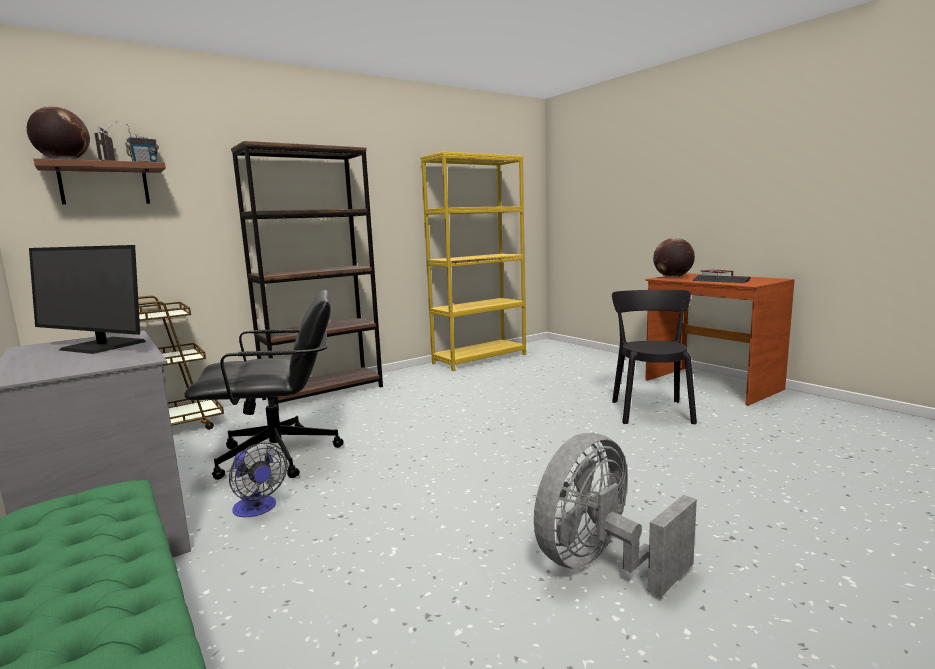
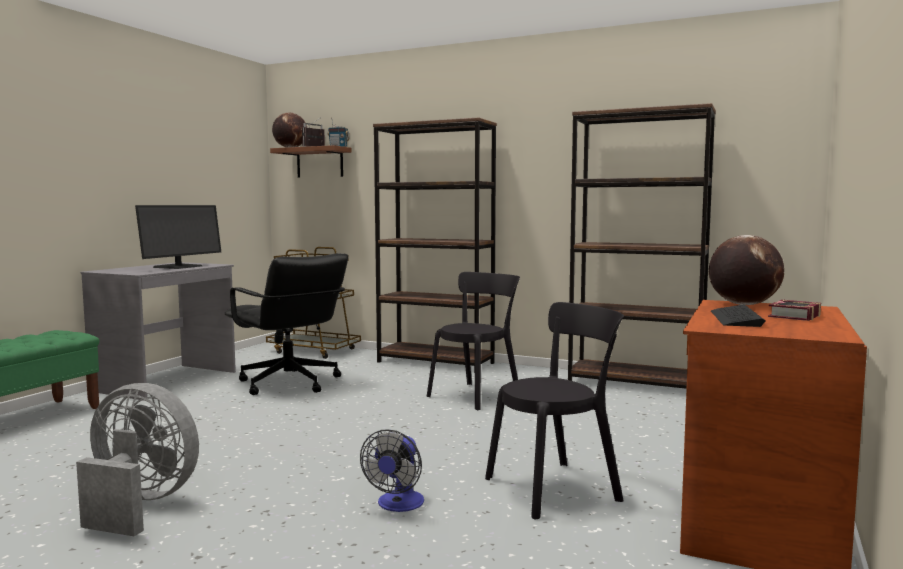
camera: 60 degrees right, 5 degrees down
(101, 346) = (179, 267): monitor -> monitor turned 150 degrees counterclockwise
(258, 509) = (202, 399): fan -> fan (398, 505)
(442, 396) = (476, 395): none -> black chair
(480, 359) = (635, 384): yellow bookcase -> brown bookcase

